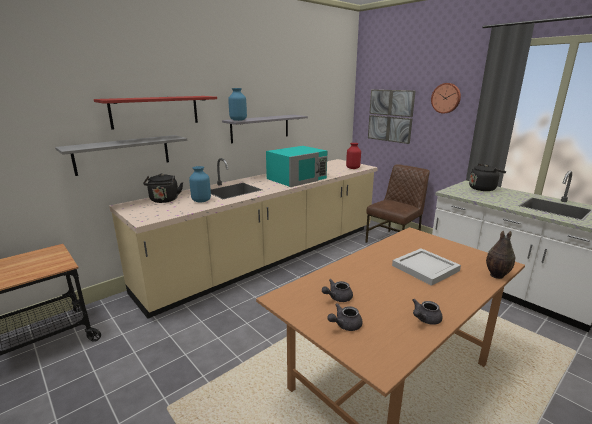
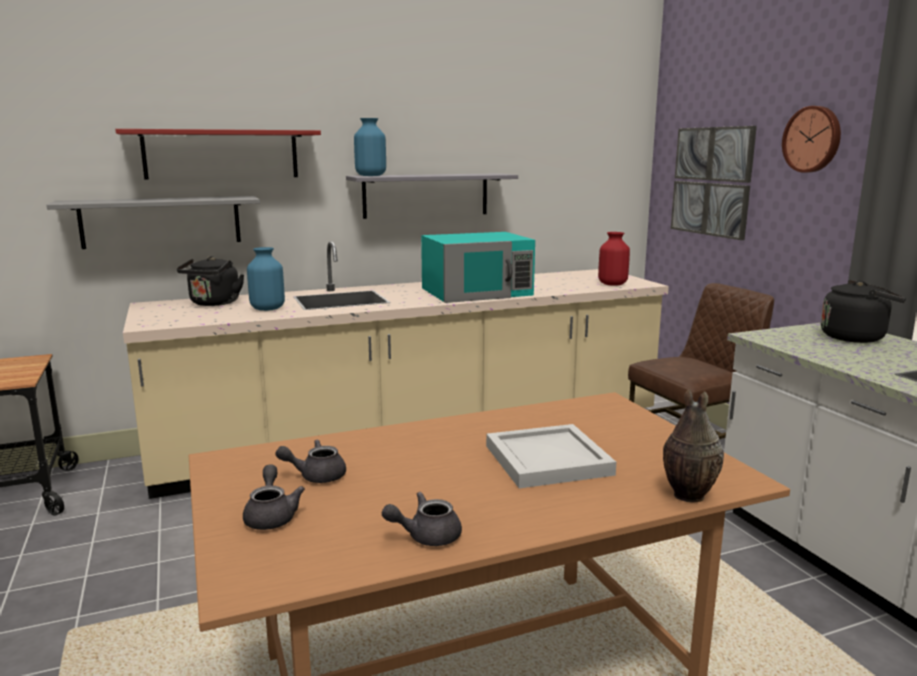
camera: 20 degrees right, 5 degrees down
(345, 325) = (271, 516): grey teapot -> grey teapot turned 90 degrees clockwise

